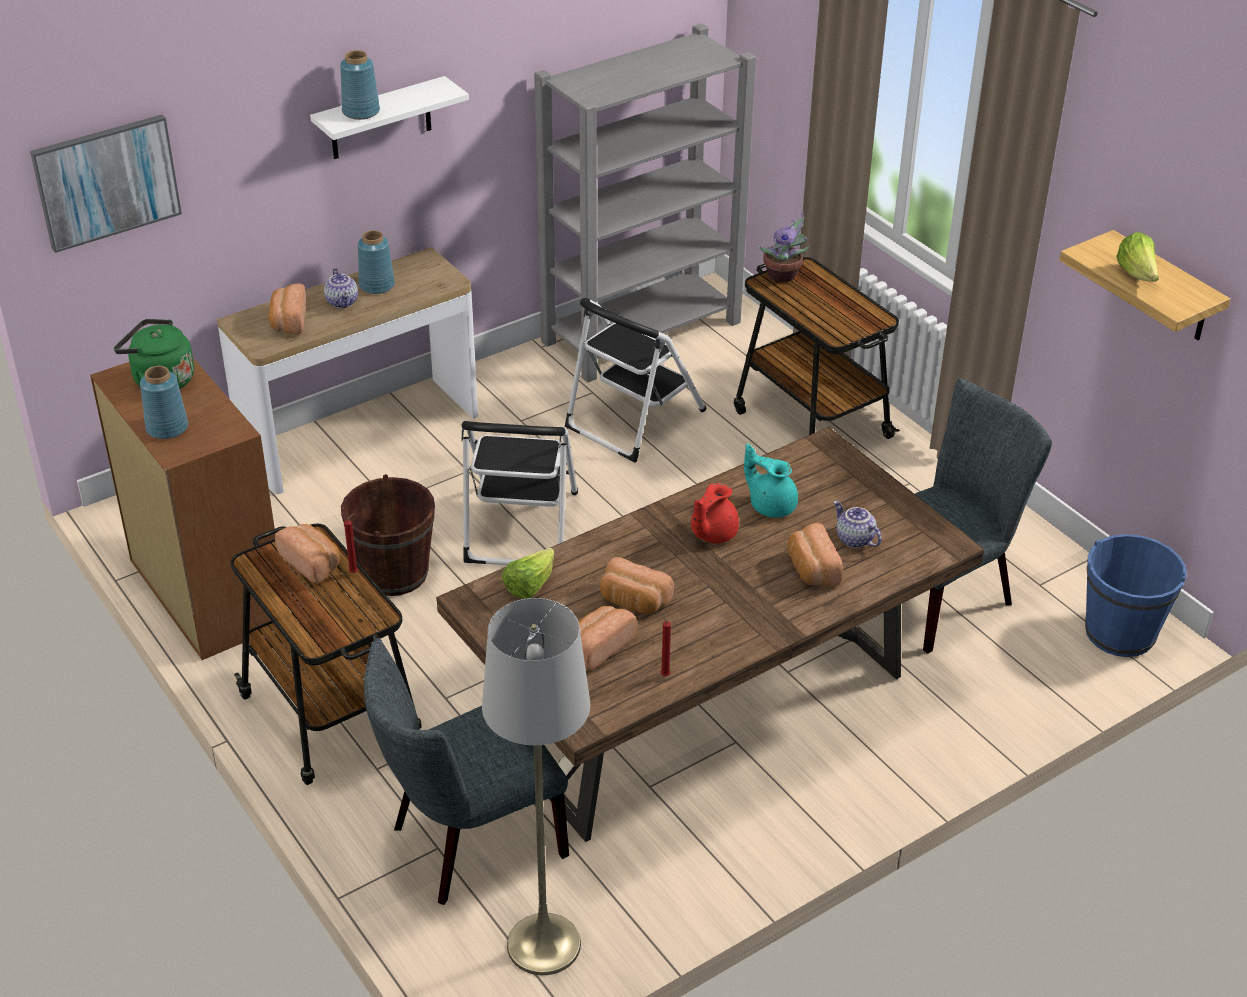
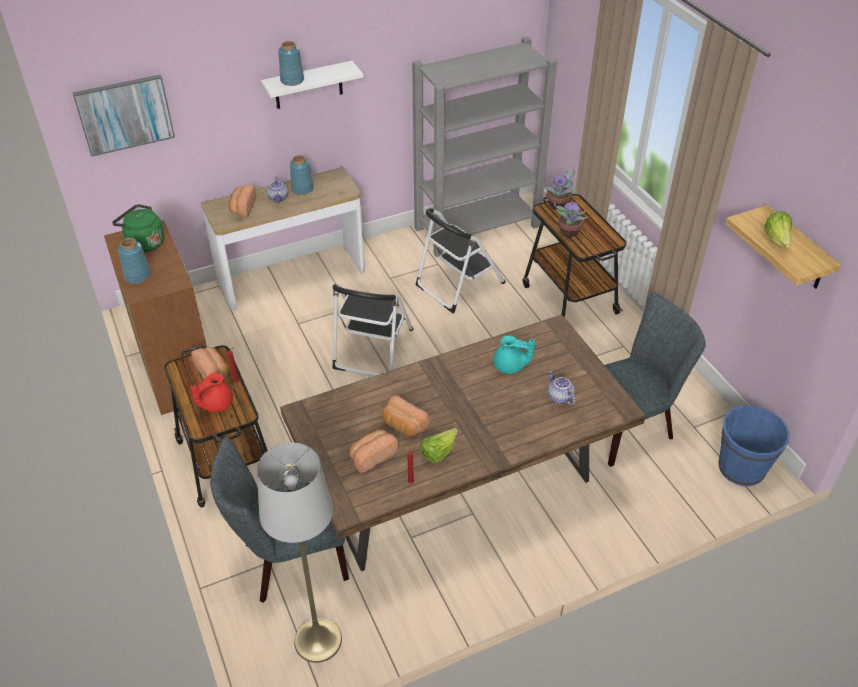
camera: 10 degrees right, 5 degrees up
(394, 573) = (289, 371): brown bucket -> none
(529, 586) = (340, 406): lettuce -> lettuce (438, 452)
(712, 534) = (467, 382): red teapot -> red teapot (215, 404)
(771, 505) = (510, 366): turquoise teapot -> turquoise teapot turned 150 degrees clockwise
(808, 313) = (568, 232): none -> potted plant
(811, 570) = (525, 416): bread -> none

